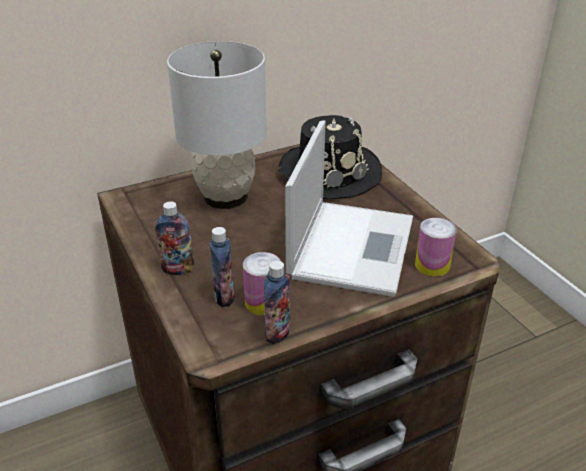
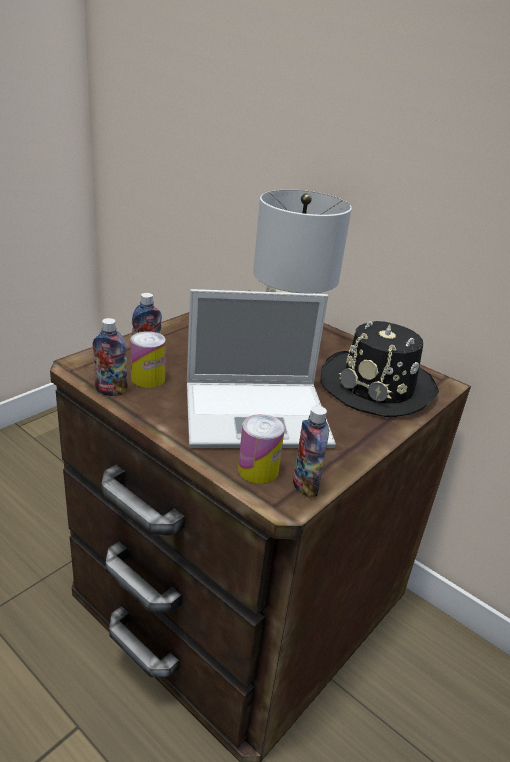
camera: 65 degrees right, 5 degrees down
(178, 269) = (171, 336): bottle -> bottle (305, 486)

